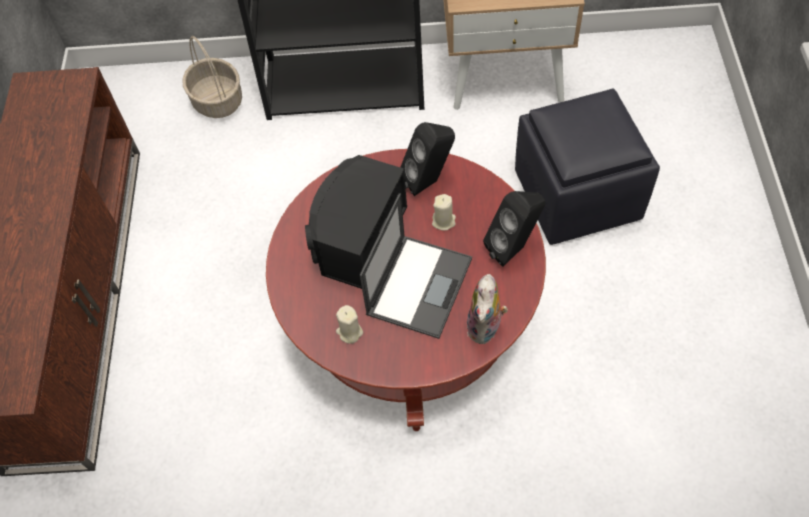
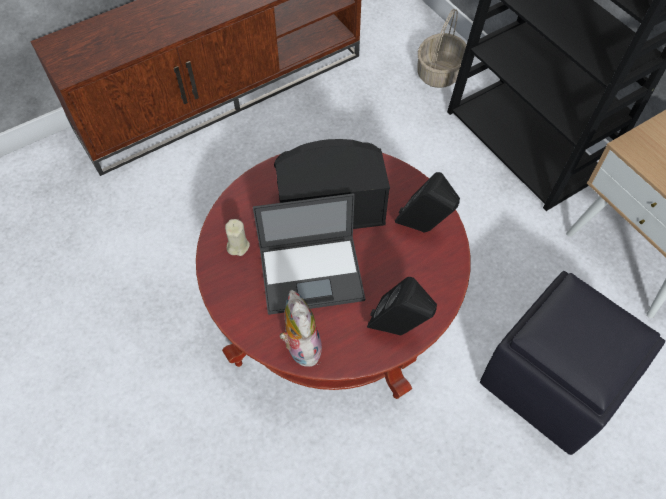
camera: 55 degrees right, 0 degrees up
(444, 221) = (389, 260): beige candle -> none
(486, 328) = (300, 346): plush toy -> plush toy turned 90 degrees clockwise

